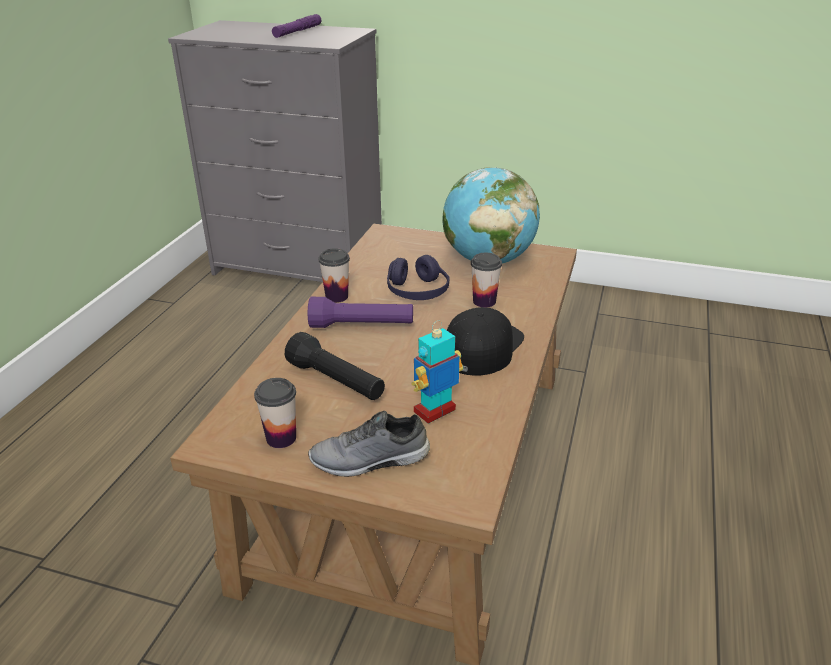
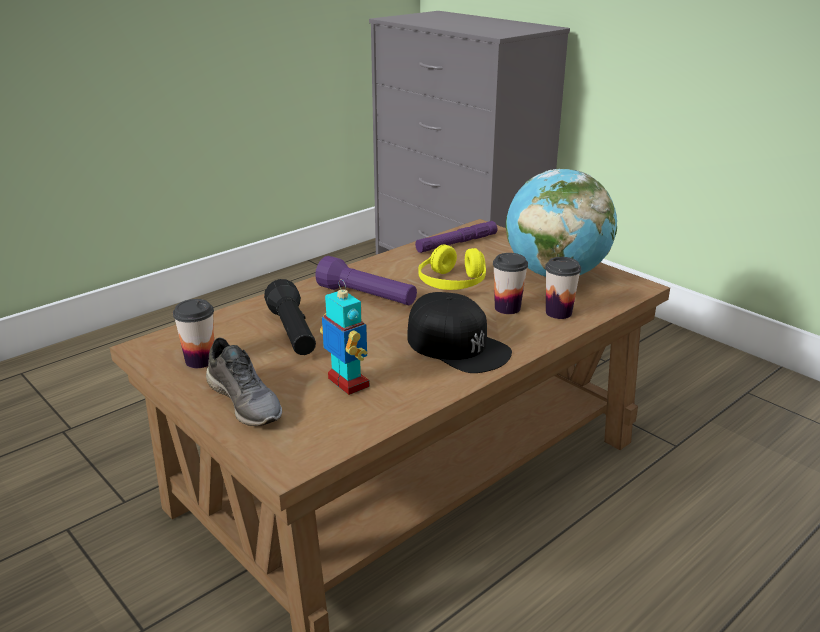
camera: 30 degrees right, 5 degrees down
(297, 31) = (488, 23): purple flashlight -> purple flashlight (456, 243)
(336, 297) = (373, 269): cup -> cup (558, 313)
(370, 461) = (246, 401): grey shoe -> grey shoe turned 150 degrees counterclockwise
(417, 291) = (452, 283): purple headphones -> yellow headphones
(435, 411) = (347, 383): toy robot -> toy robot turned 60 degrees clockwise
(483, 347) = (457, 345): black cap -> black cap turned 75 degrees clockwise

